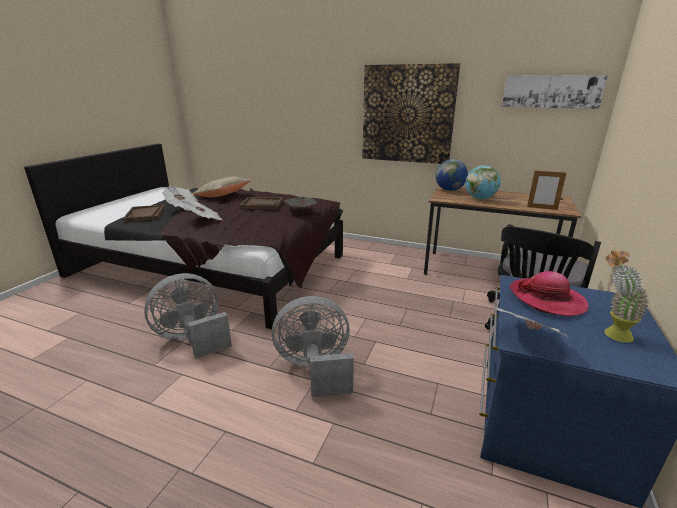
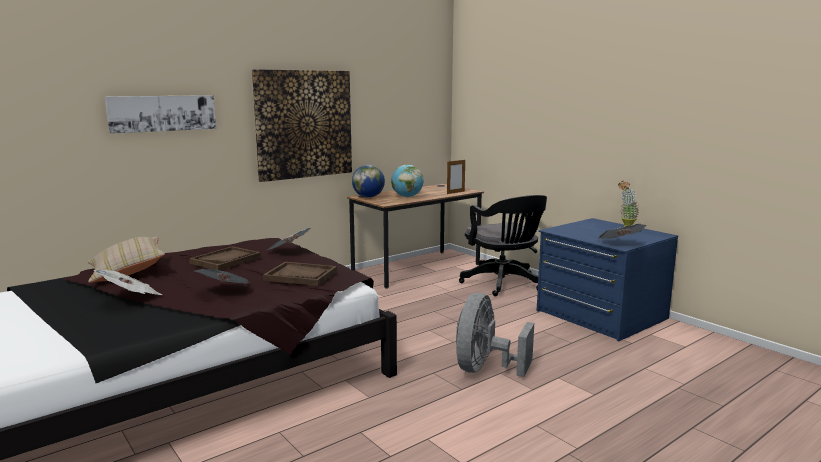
camera: 60 degrees left, 10 degrees down
(145, 214) = (97, 325): brown tray -> brown tray (301, 276)
(193, 339) = (361, 424): grey fan -> none
(547, 299) = (580, 230): hat -> none
(551, 91) = (416, 96): picture -> picture (162, 113)

